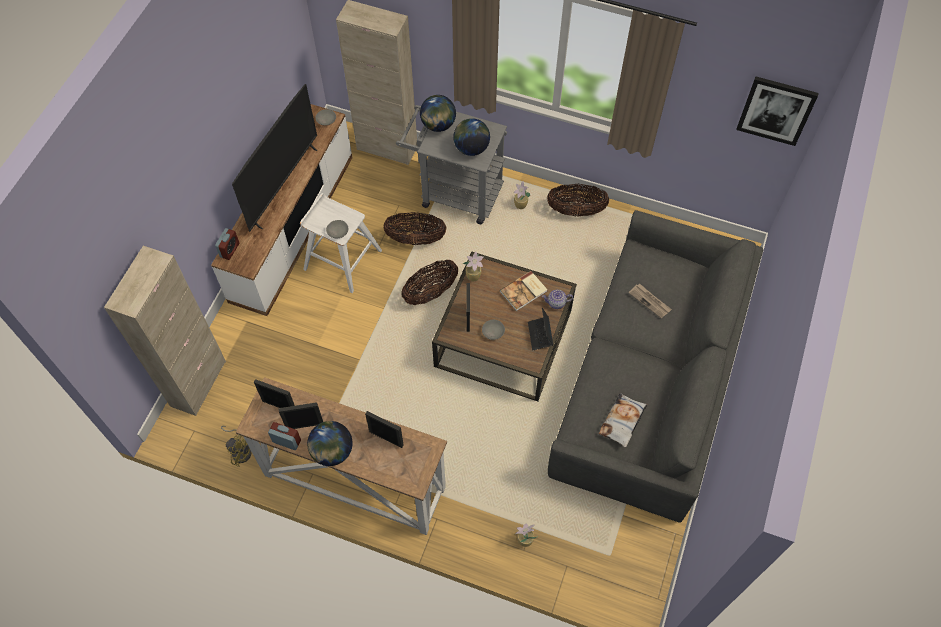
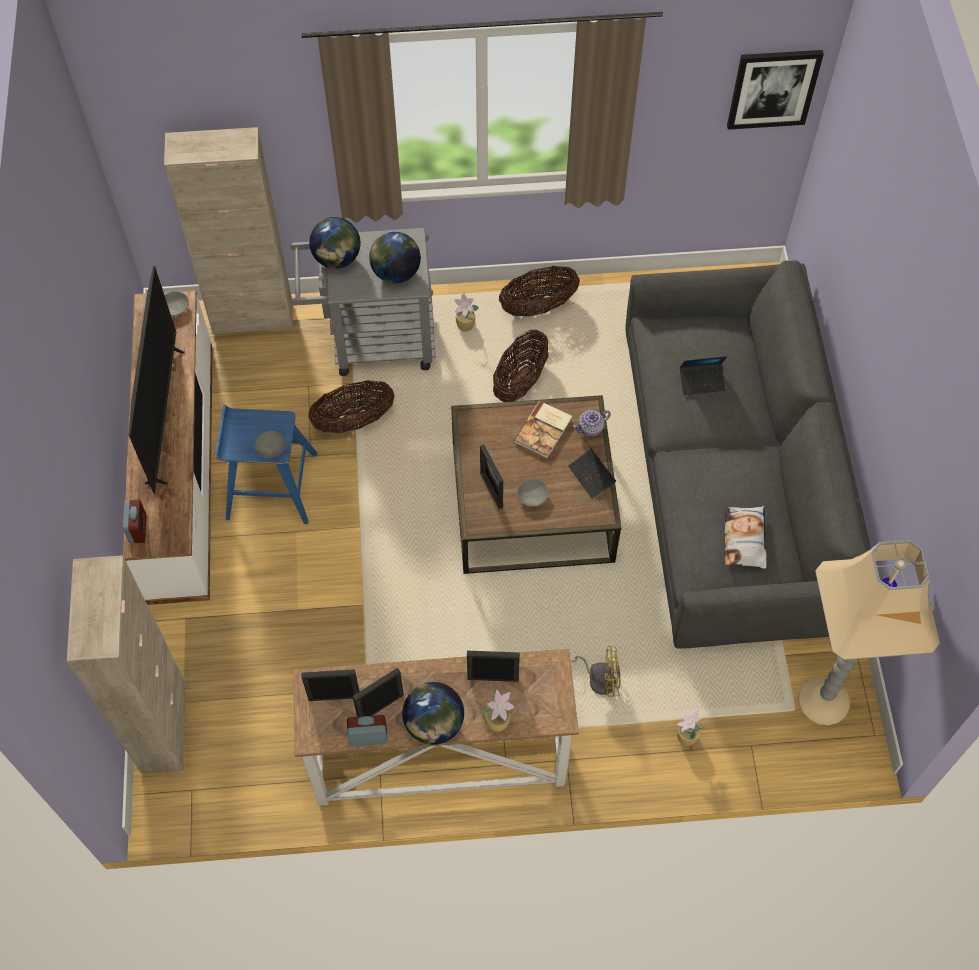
camera: 25 degrees left, 0 degrees up
(241, 450) = (269, 787): yellow fan -> yellow fan (598, 678)
(342, 259) = (270, 485): white stool -> blue stool
(430, 292) = (409, 482): basket -> basket (520, 381)
(474, 276) = (471, 436): potted plant -> potted plant (498, 722)
(634, 559) = (825, 701): none -> beige floor lamp
(650, 301) = (702, 381): newspaper -> laptop

